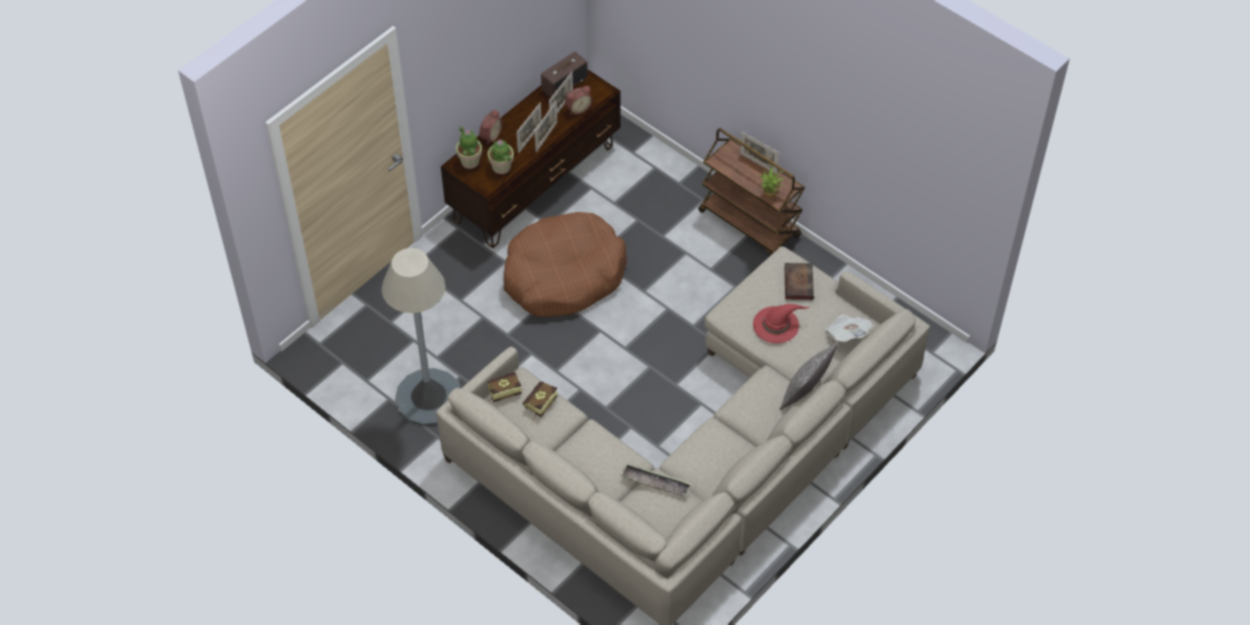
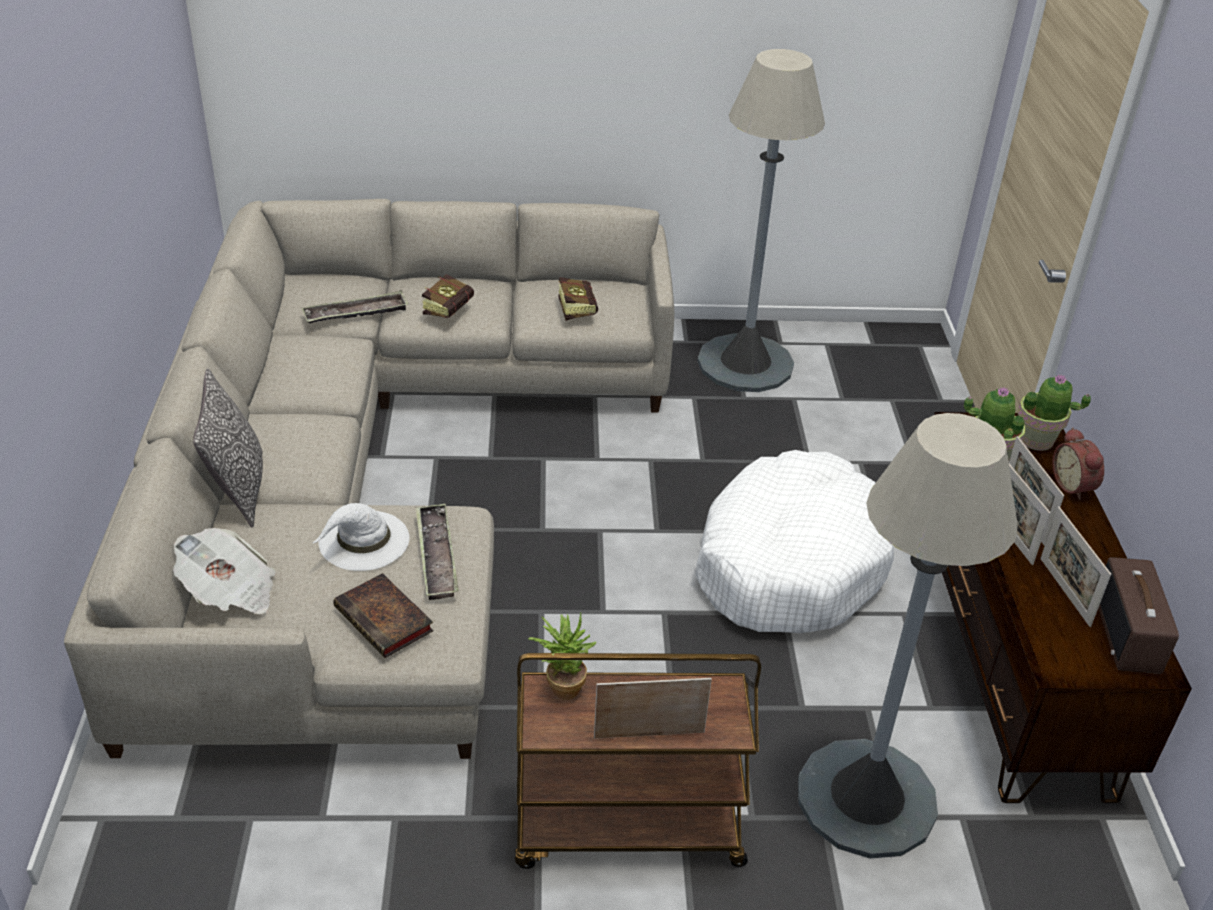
camera: 135 degrees right, 15 degrees down
(501, 392) = (634, 300): book -> book (451, 309)
(563, 275) = (789, 563): brown dog bed -> white dog bed
(578, 108) = (1043, 607): alarm clock -> none
(656, 178) = (866, 798): none -> grey floor lamp
(752, 300) = (436, 556): none -> tray
(776, 324) = (363, 541): red hat -> white hat

